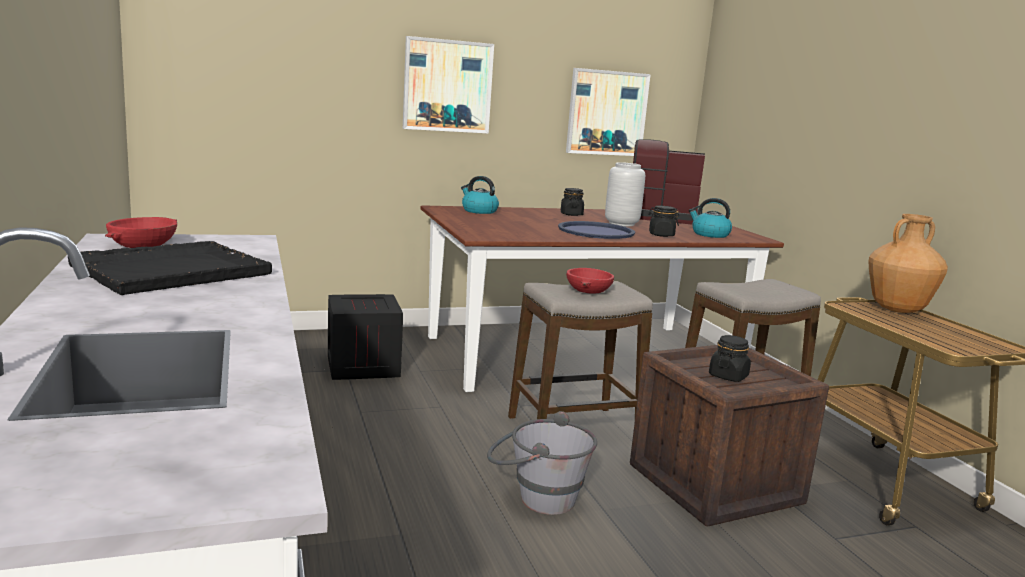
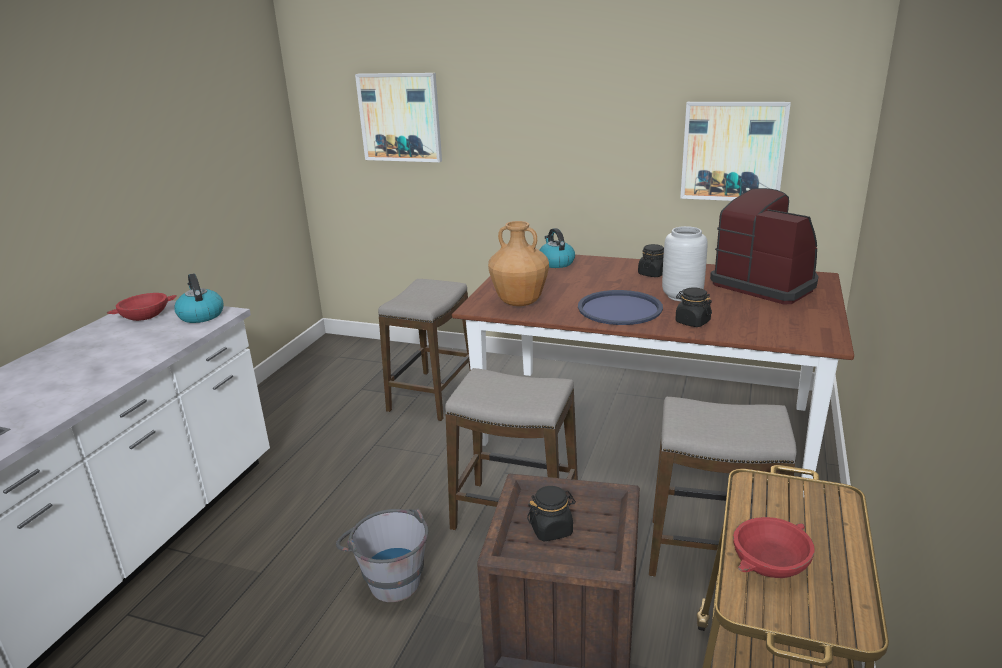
camera: 40 degrees right, 10 degrees up
(170, 270) = (104, 350): black tray -> none
(362, 366) = (432, 395): crate -> stool
(447, 86) = (545, 130): picture -> picture (400, 117)
(588, 290) = (511, 389): red bowl -> red bowl (769, 562)
(709, 234) = (766, 326): kettle -> kettle (201, 315)
(898, 310) = (825, 508): brown vase -> brown vase (520, 303)

